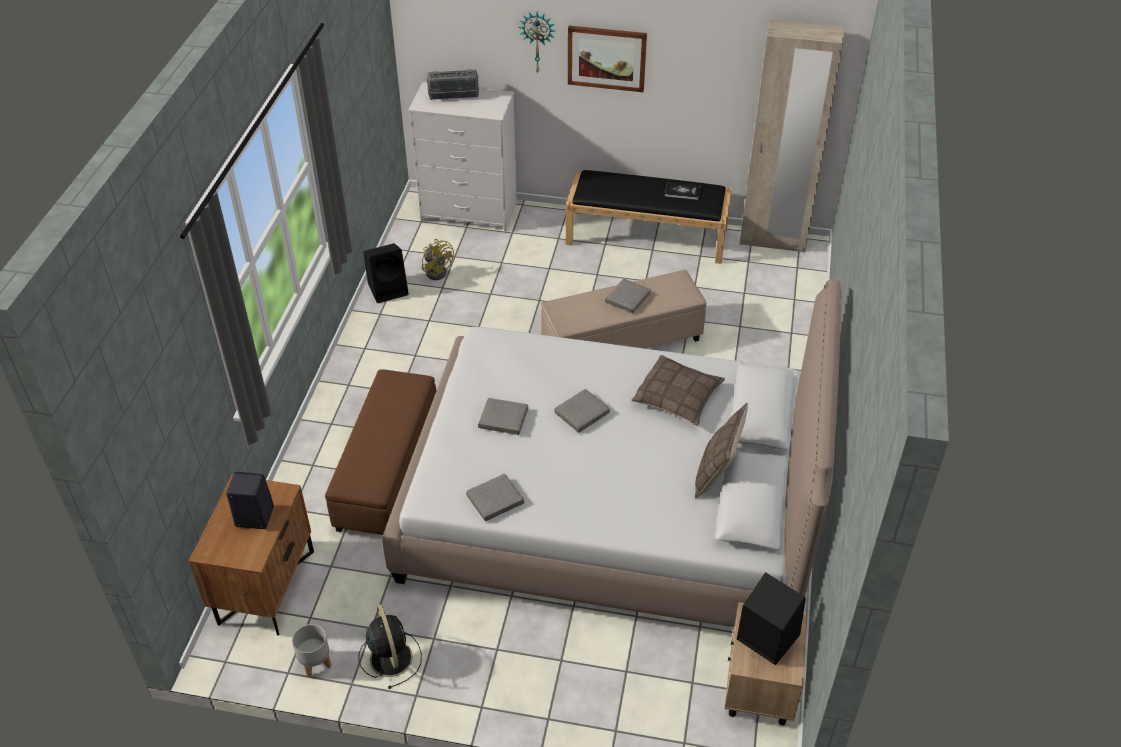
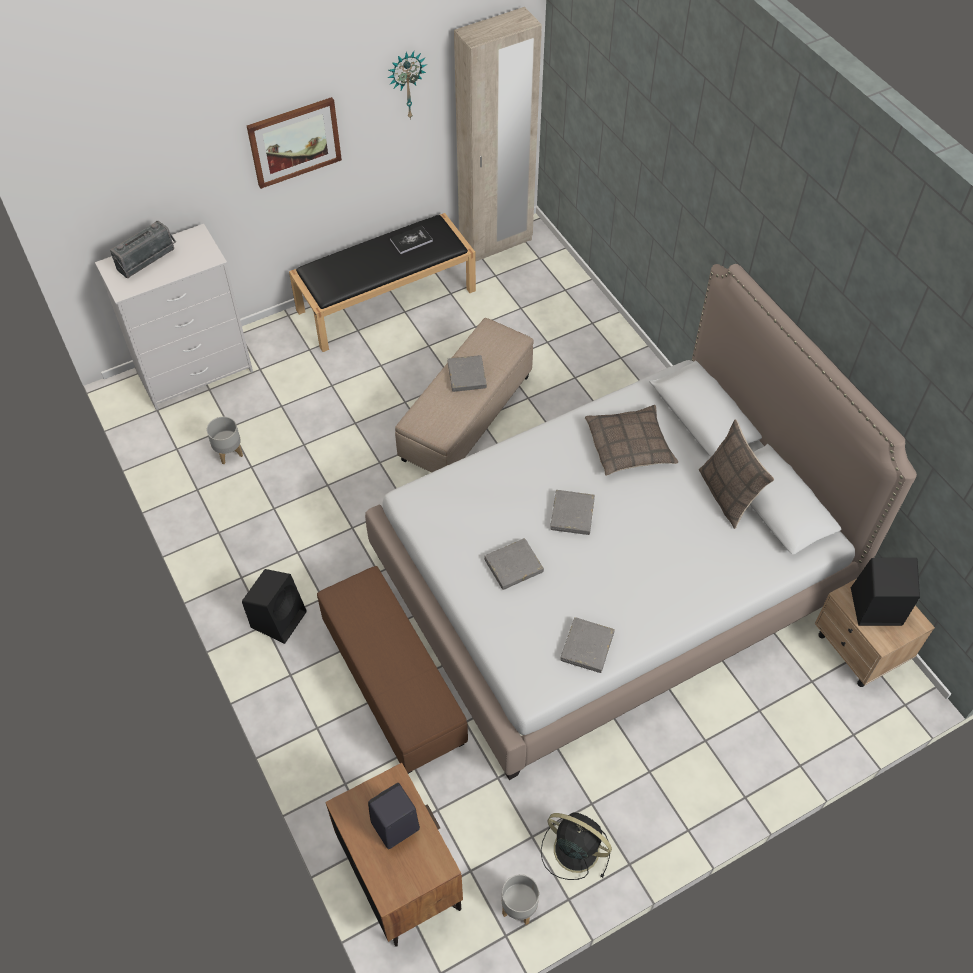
camera: 40 degrees left, 10 degrees up
(389, 289) = (200, 501): black speaker -> black speaker (279, 618)
(437, 271) = (228, 452): yellow fan -> grey planter
(537, 41) = (215, 158): wall clock -> wall clock (406, 84)

